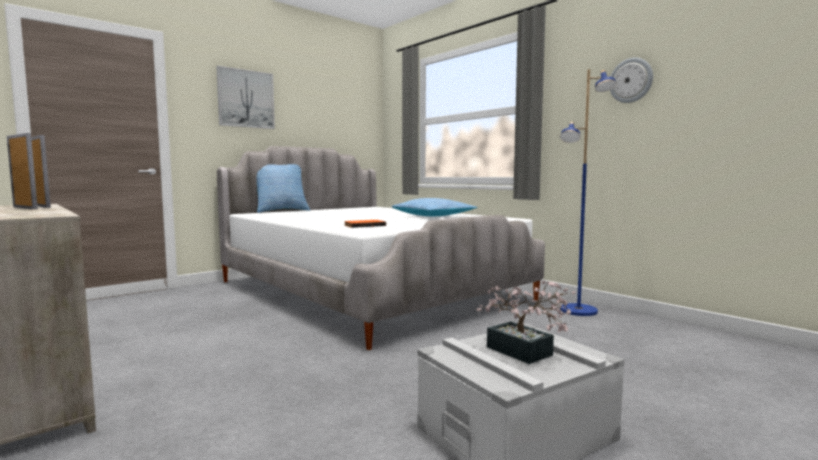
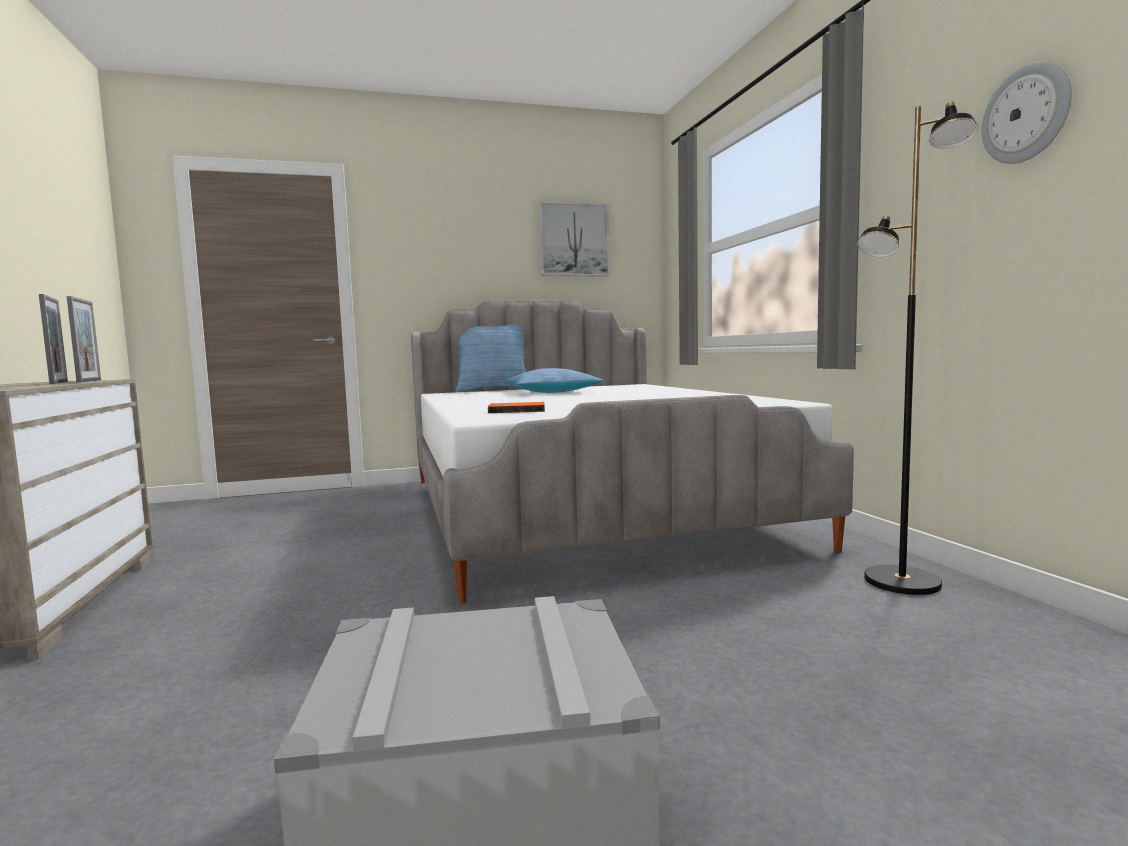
camera: 25 degrees right, 0 degrees up
(246, 99) = (451, 239): picture -> picture (574, 240)
(433, 216) = (674, 397): pillow -> pillow (552, 392)
(524, 353) = (485, 661): potted plant -> none
(579, 311) = (902, 582): blue floor lamp -> black floor lamp

